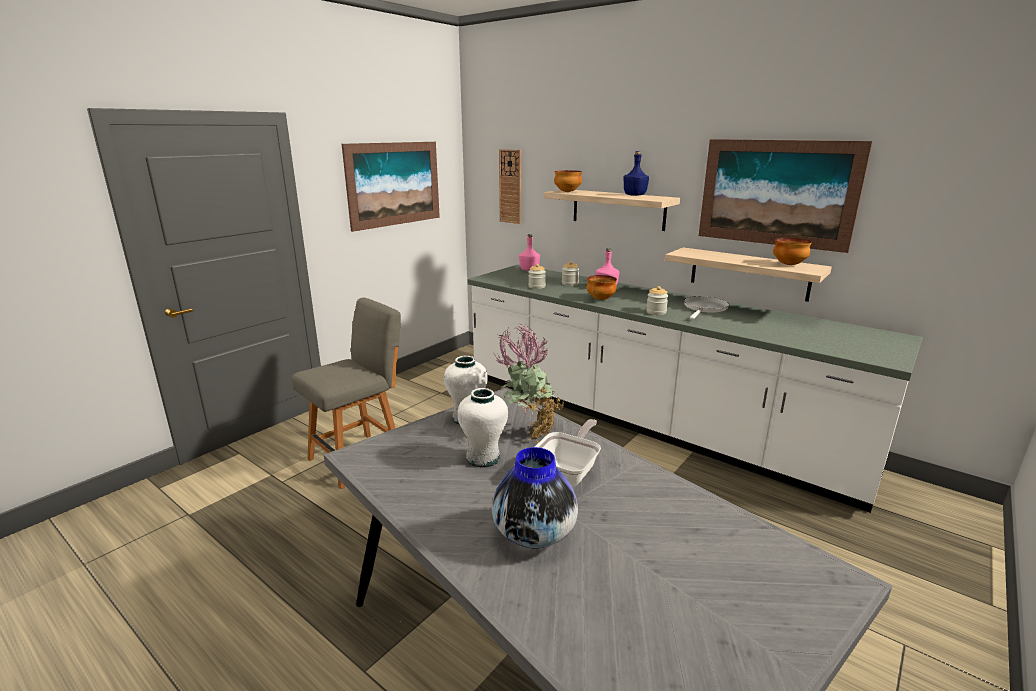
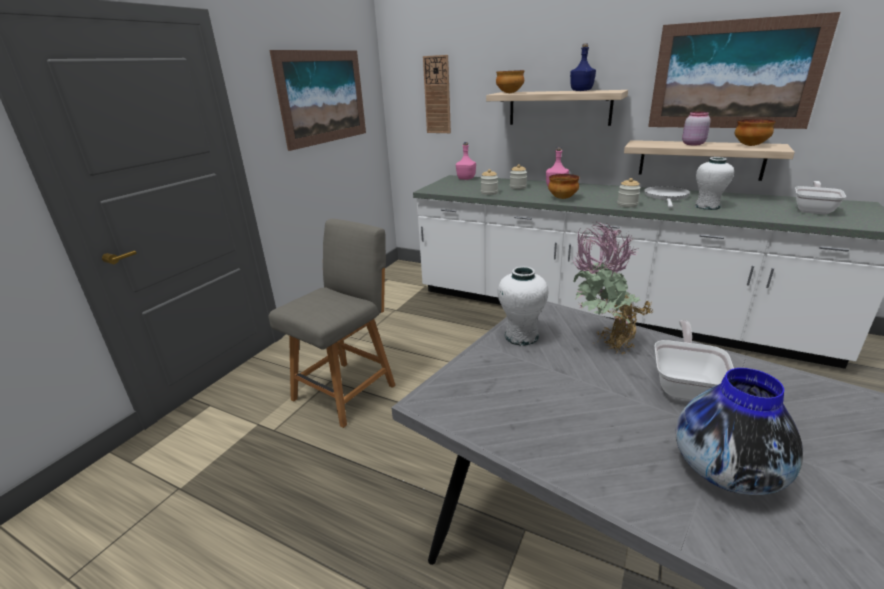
camera: 10 degrees left, 5 degrees up
(483, 457) = (580, 381): white vase -> white vase (707, 206)
(735, 257) = (692, 144): none -> pink jar
(839, 337) = (813, 210): none -> frying pan

